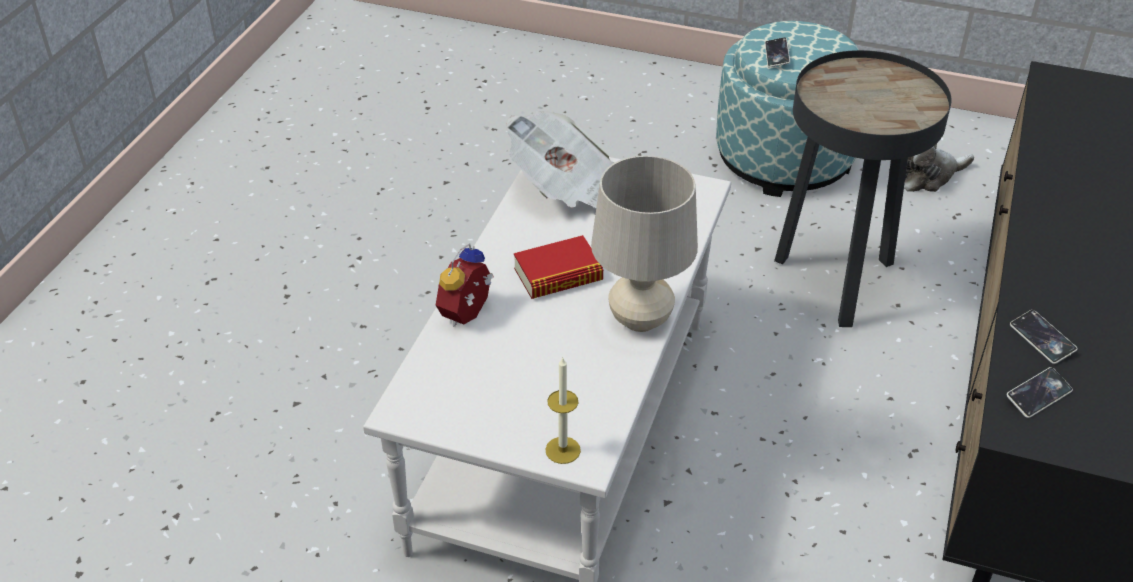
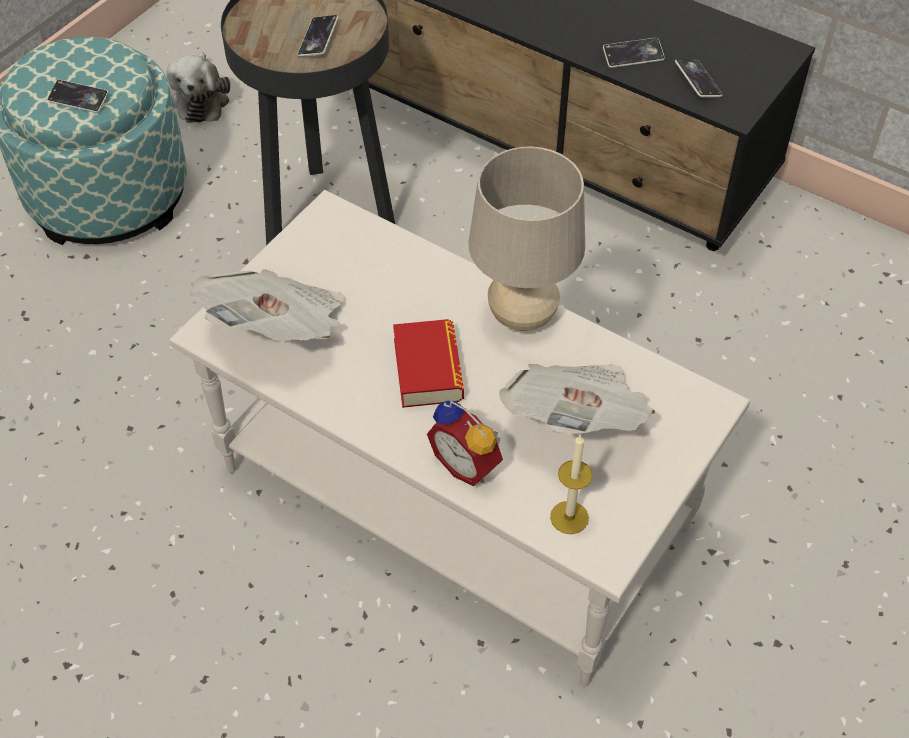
camera: 75 degrees left, 10 degrees up
(537, 372) = (577, 419): none -> newspaper
(563, 450) = (693, 421): candle -> candle (569, 517)
(859, 107) = (318, 39): none -> phone

